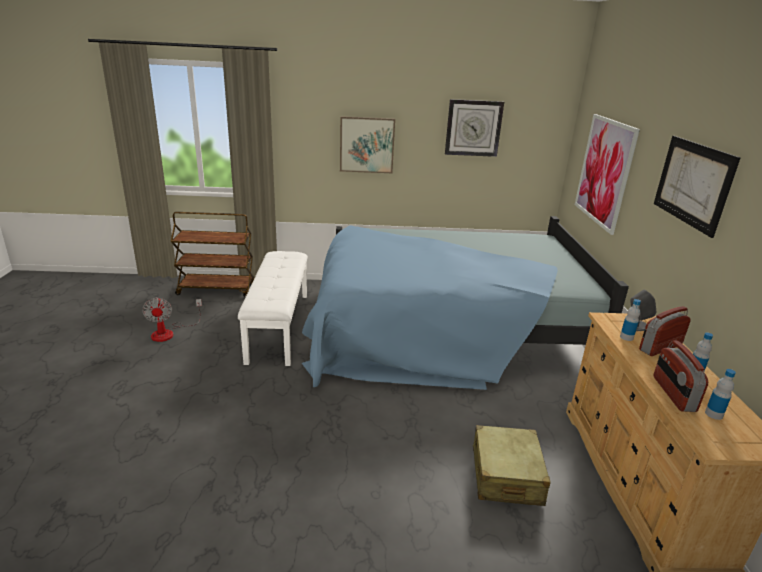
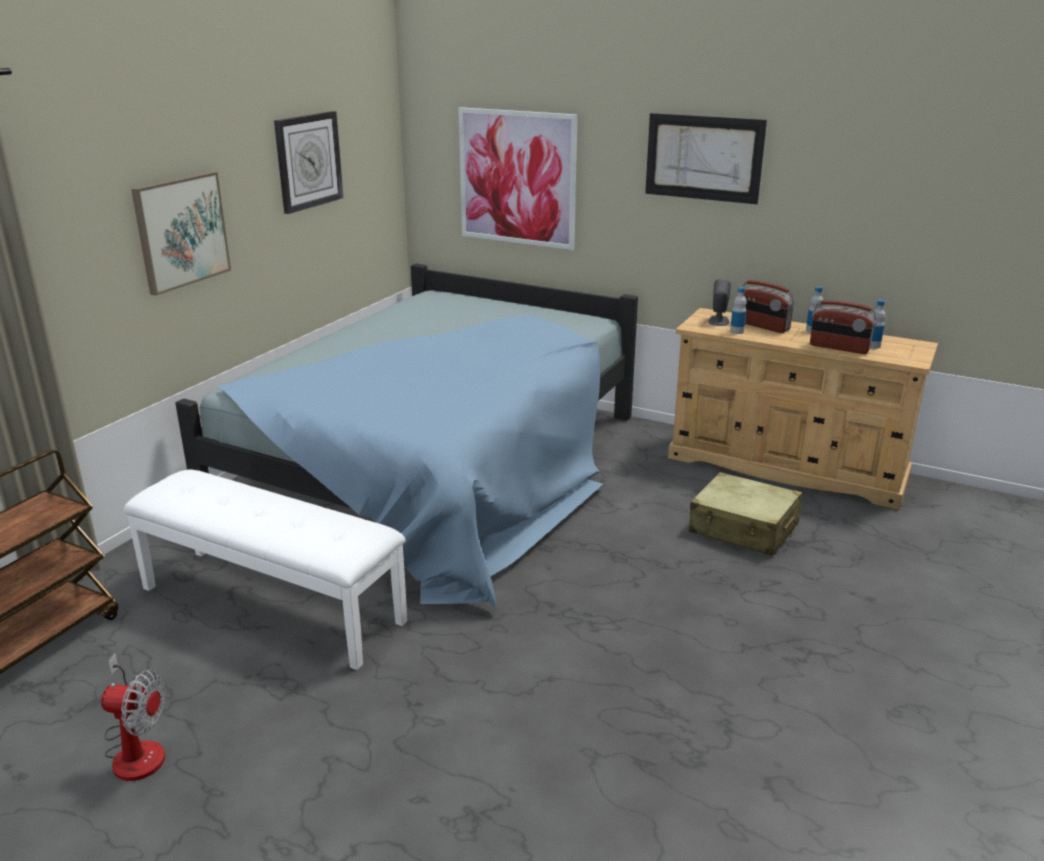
camera: 60 degrees left, 0 degrees up
(660, 347) = (762, 326): radio -> radio turned 45 degrees counterclockwise

